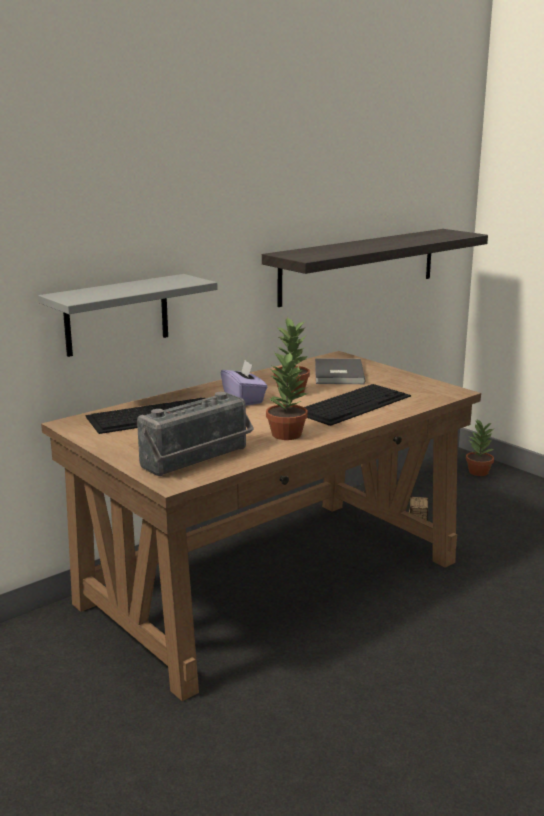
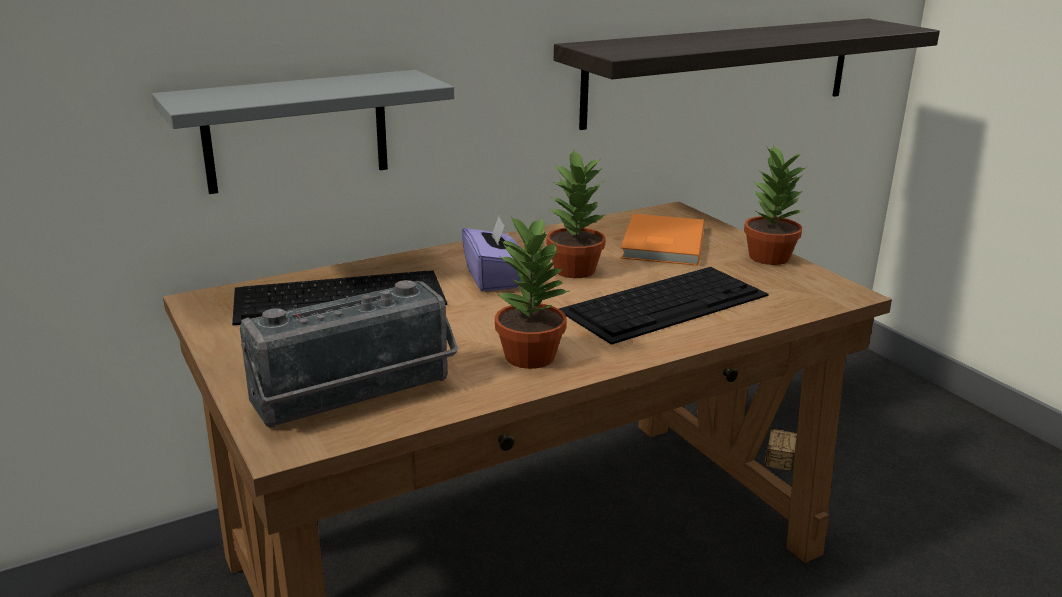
camera: 10 degrees right, 5 degrees up
(337, 374) = (660, 243): grey book -> orange book
(478, 472) = (885, 391): potted plant -> potted plant (768, 257)

